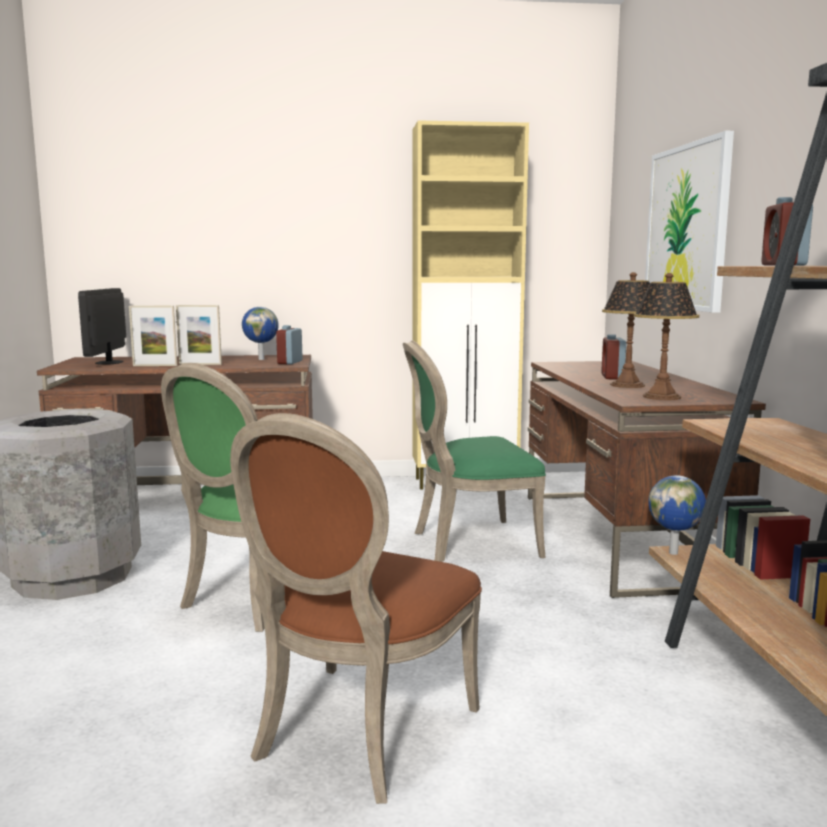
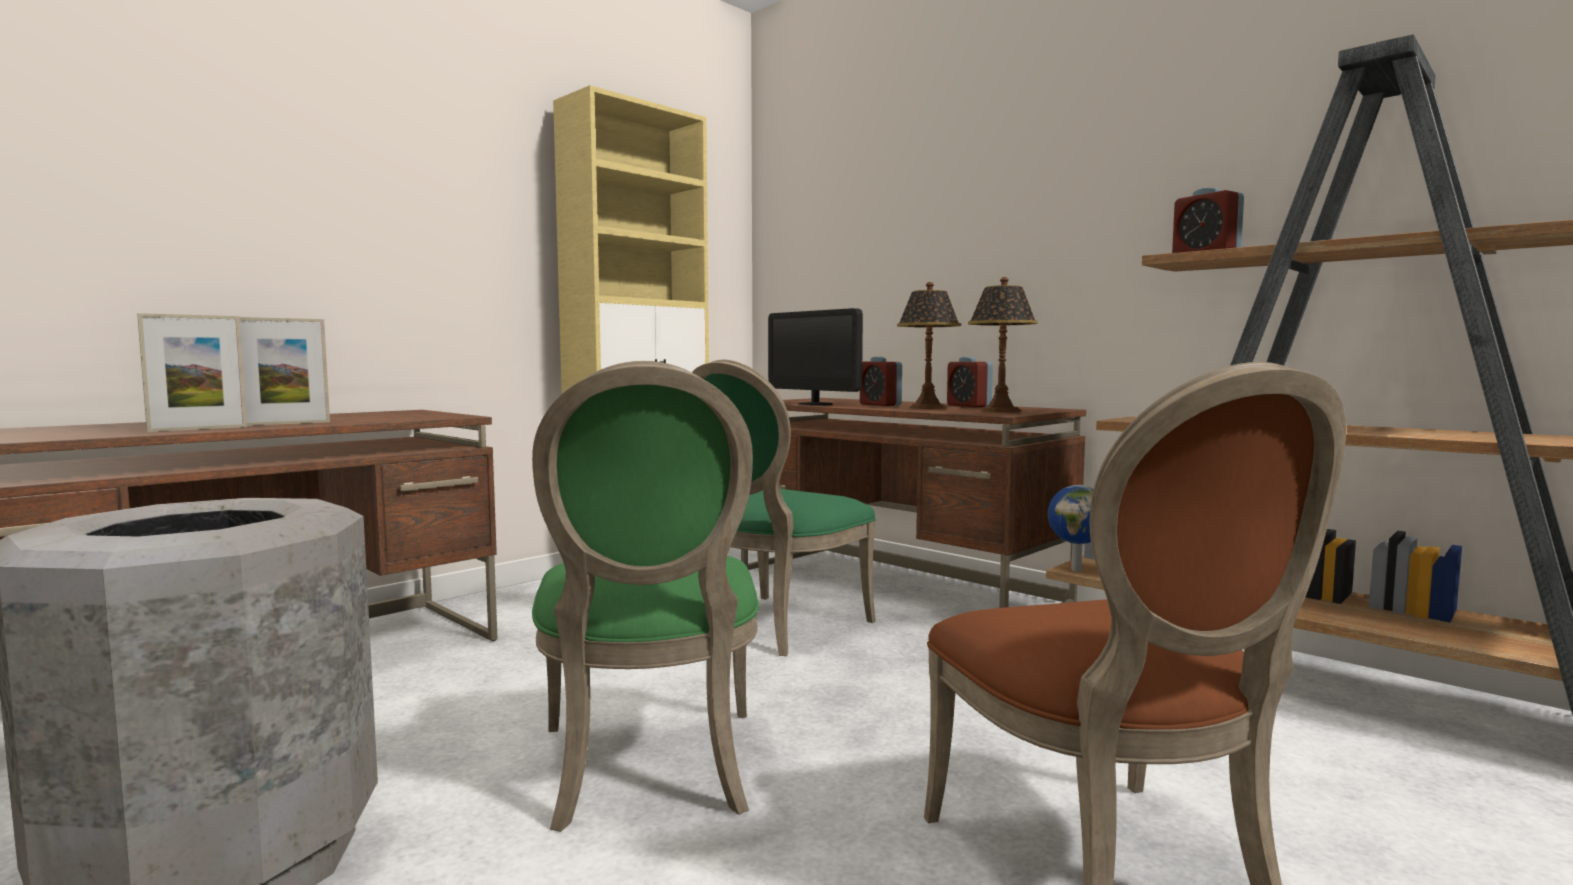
camera: 40 degrees left, 5 degrees down
(109, 362) = (59, 432): monitor -> monitor (815, 404)
(261, 359) = (371, 415): globe -> none
(290, 362) = (438, 415): alarm clock -> alarm clock (968, 406)
(687, 227) = (917, 246): picture -> none

